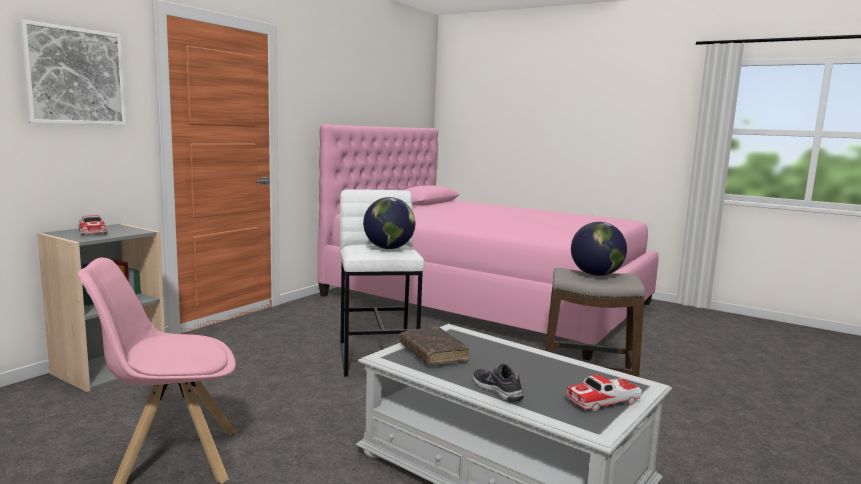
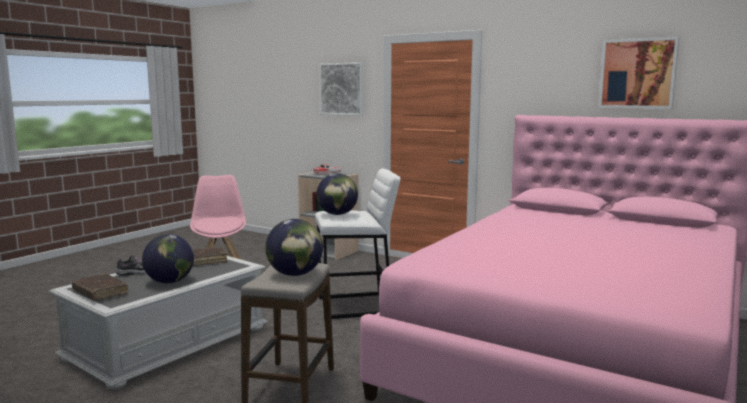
camera: 90 degrees right, 0 degrees up
(379, 91) = (637, 73): none -> picture
(533, 364) = (170, 281): none -> globe
(603, 401) = (100, 293): toy car -> brown book

